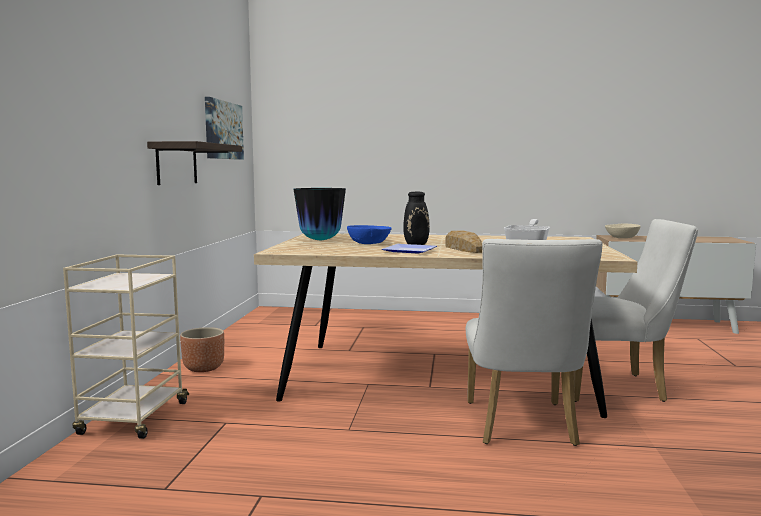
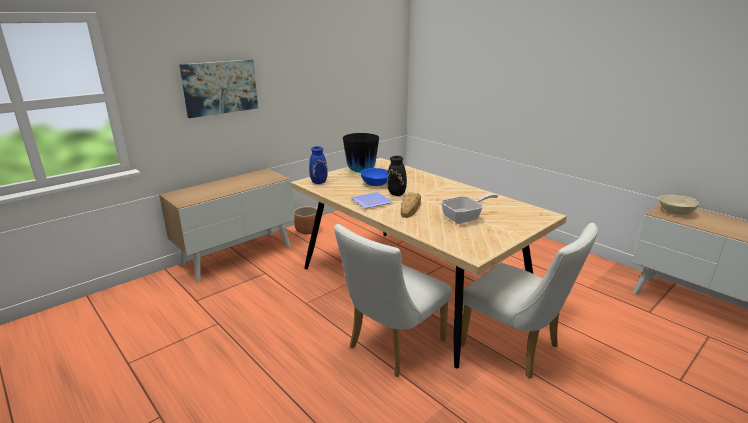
camera: 40 degrees right, 15 degrees up
(134, 419) = (237, 255): beige cart -> cabinet
(177, 164) = (306, 103): shelf -> none
(223, 130) = (365, 70): picture -> picture (220, 87)
(296, 249) = (319, 182): none -> blue vase

